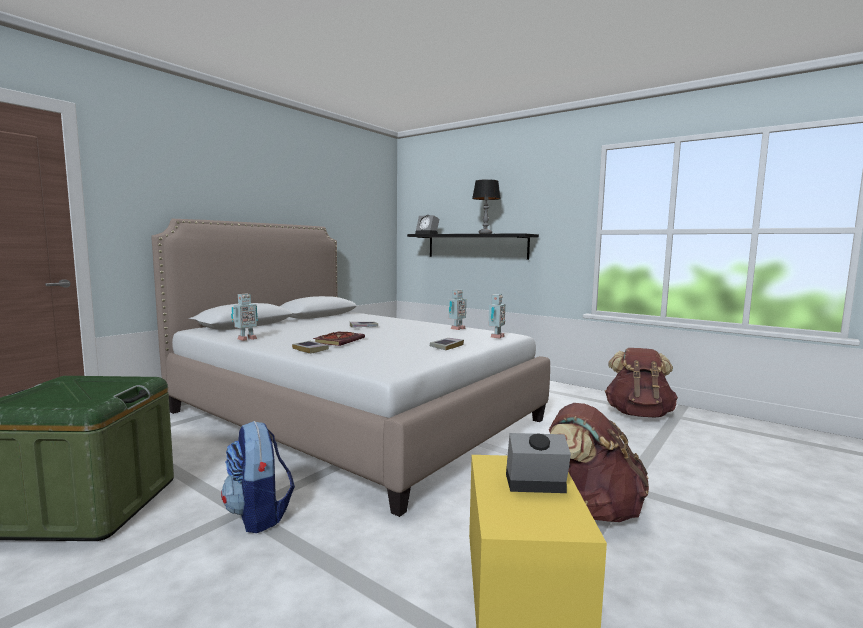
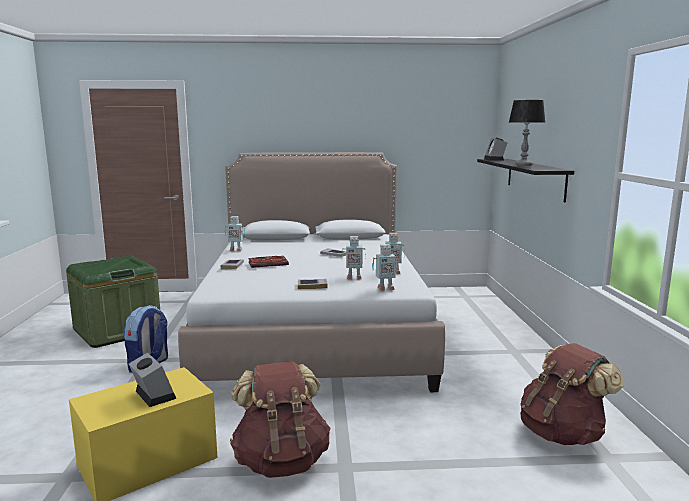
camera: 50 degrees right, 5 degrees up
(447, 336) = (353, 277): none -> toy robot

